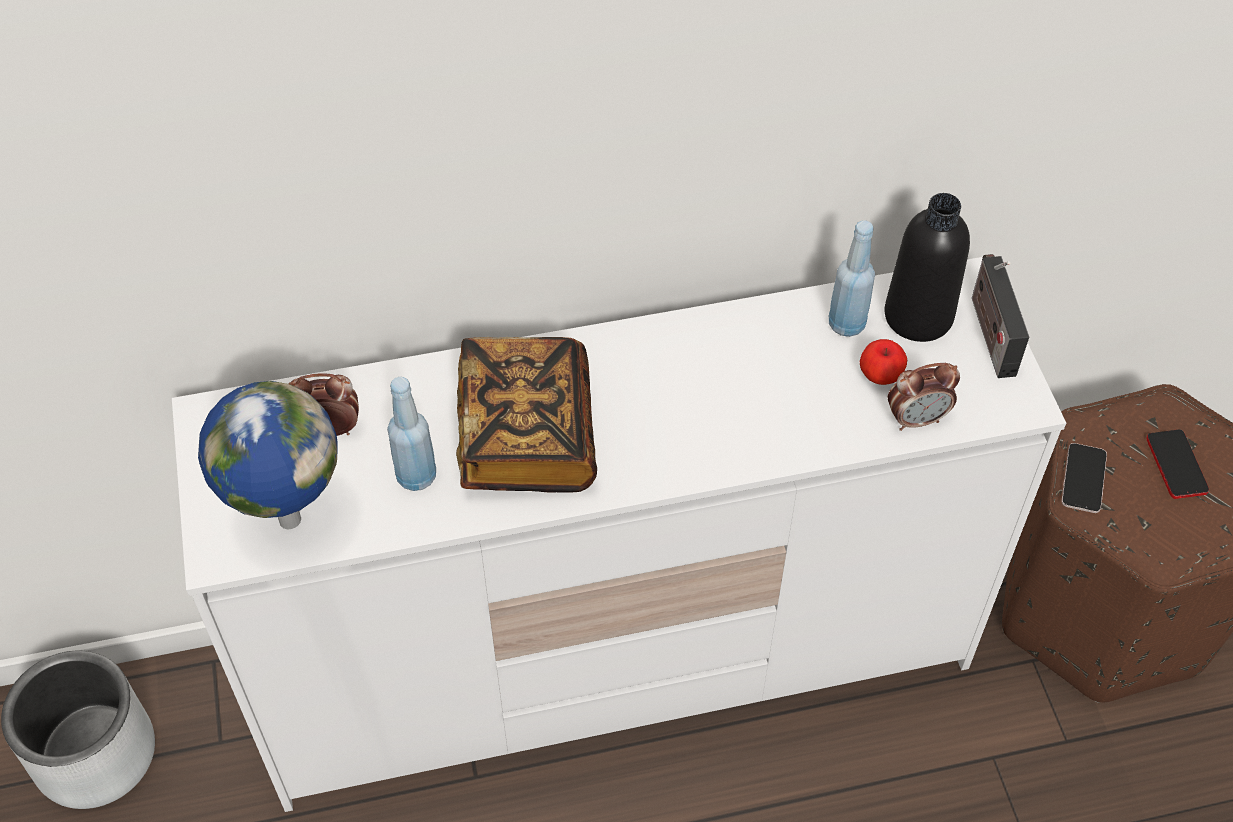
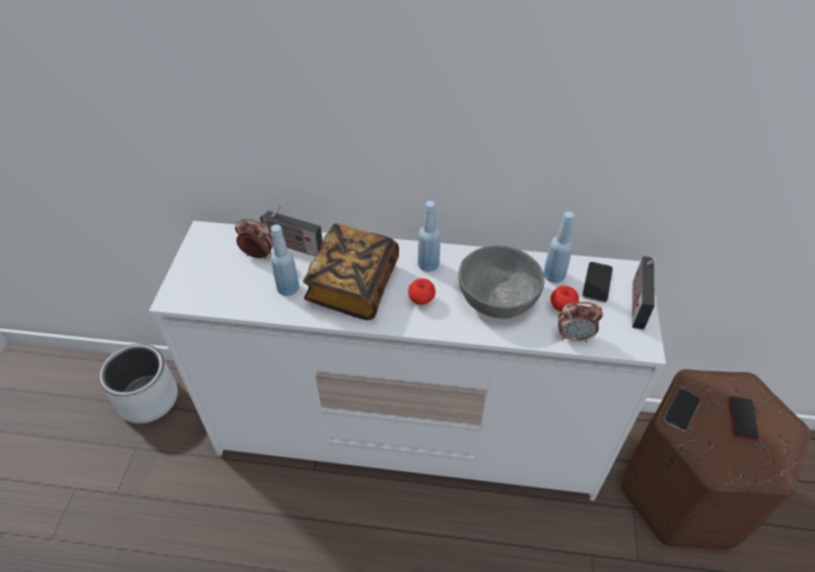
camera: 20 degrees right, 5 degrees down
(287, 519) = (215, 291): globe -> none
(383, 396) = (292, 246): none -> radio
(635, 363) = (428, 265): none -> blue bottle
(651, 430) = (421, 300): none -> apple
(772, 386) = (497, 296): none -> grey bowl
(918, 316) = (597, 282): black bottle -> phone

